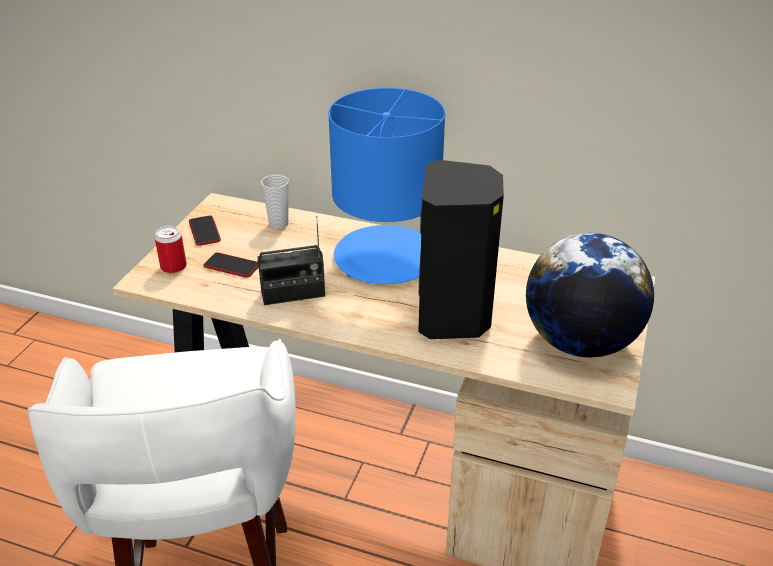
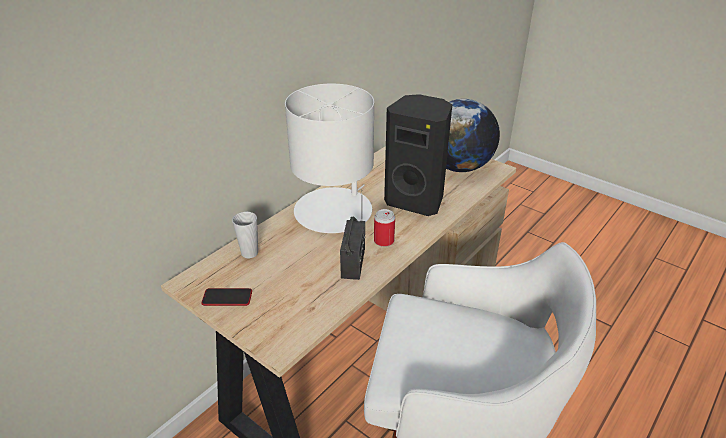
camera: 70 degrees left, 0 degrees up
(173, 267) = (272, 325): can -> can (384, 241)
(232, 266) = (294, 289): phone -> none
(387, 257) = (334, 211): blue table lamp -> white table lamp

